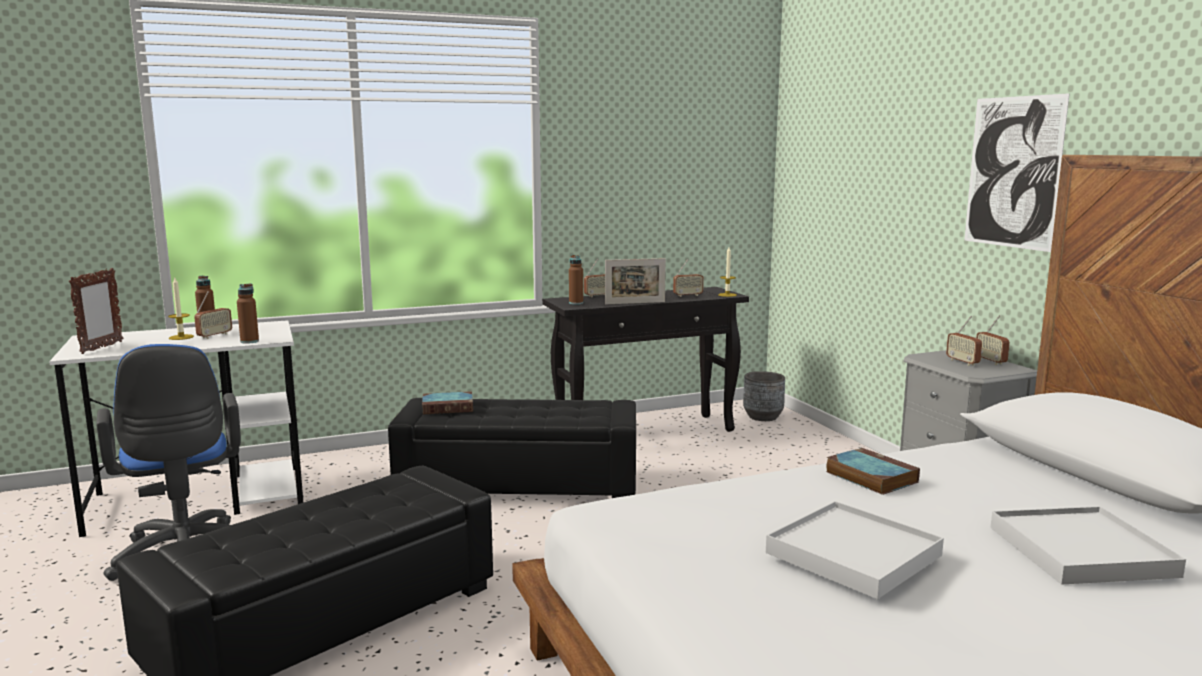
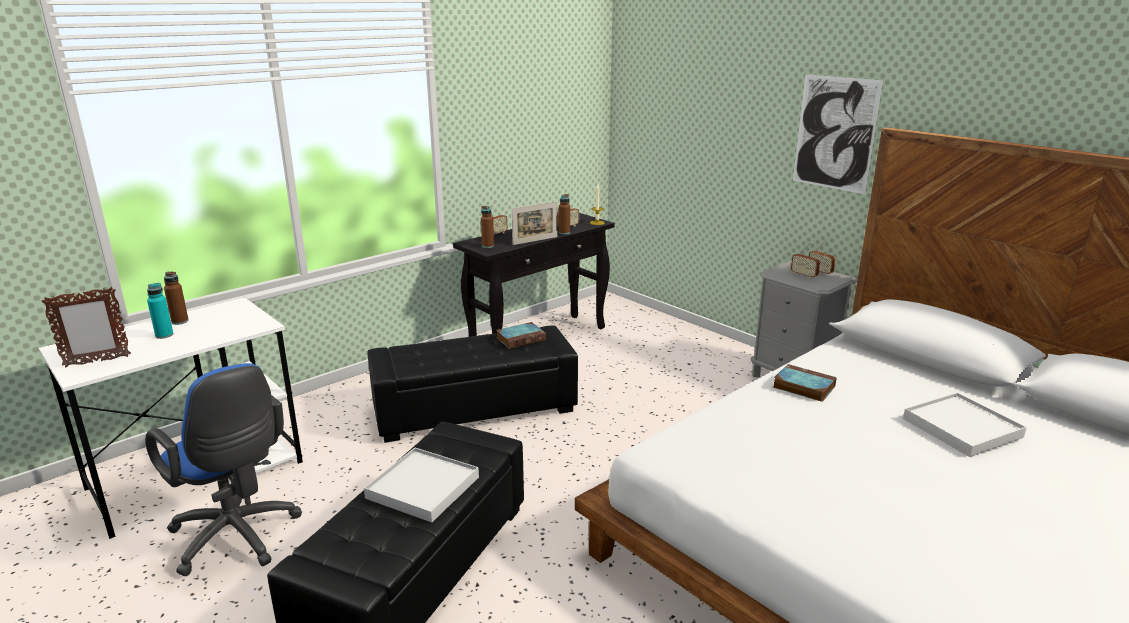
camera: 20 degrees left, 10 degrees up
(101, 348) = (97, 361): picture frame -> picture frame turned 75 degrees clockwise
(181, 337) = (164, 335): candle -> turquoise bottle
(214, 336) = (197, 328): radio -> none
(249, 341) = (242, 332): brown bottle -> brown bottle (564, 233)
(449, 407) = (412, 356): book -> book (521, 338)
(762, 417) = (617, 311): grey planter -> none
(852, 554) = (846, 459): white tray -> white tray (422, 488)

